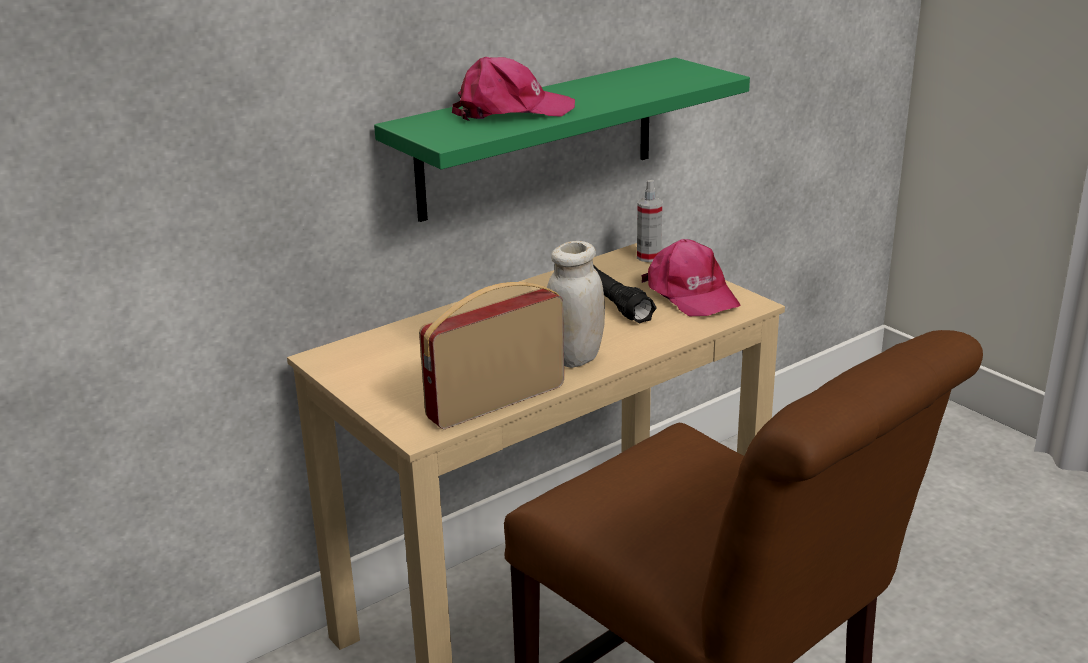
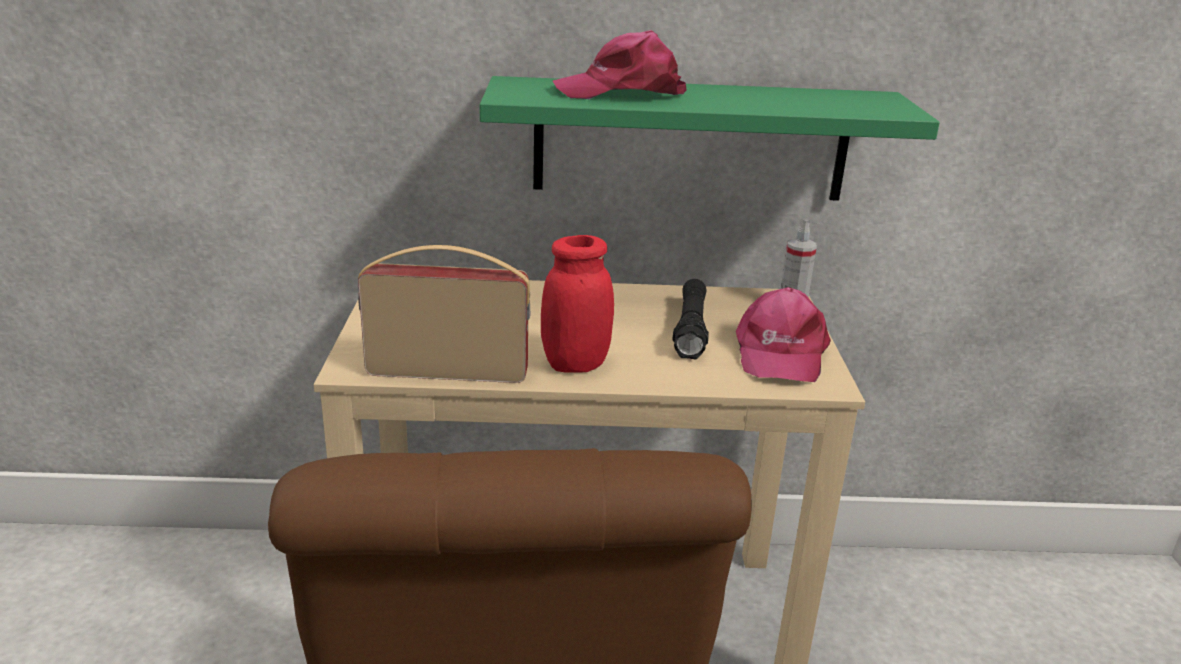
camera: 35 degrees right, 0 degrees up
(511, 111) = (622, 92): pink cap -> pink cap turned 150 degrees clockwise
(575, 358) = (575, 364): white jar -> red jar

